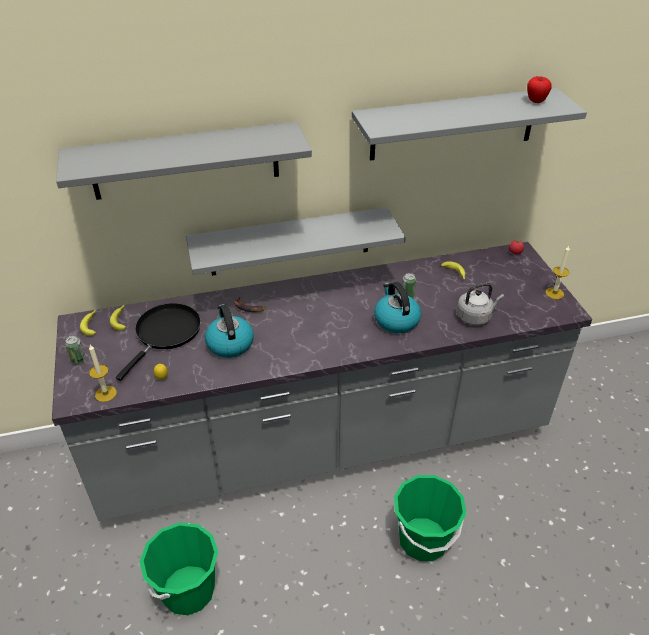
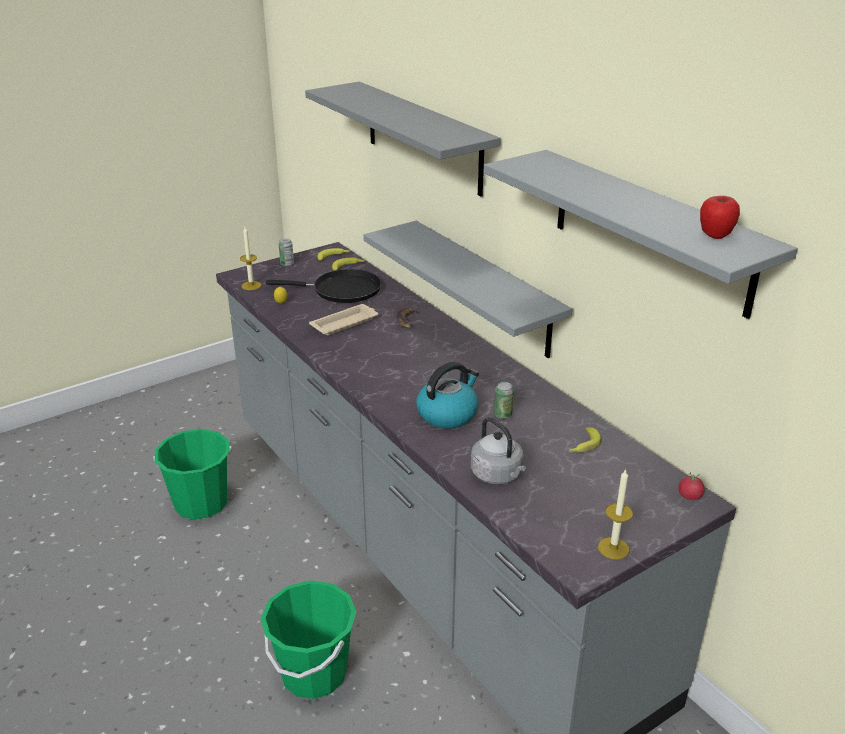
camera: 70 degrees right, 10 degrees down
(229, 343) = (345, 323): kettle -> beige tray

